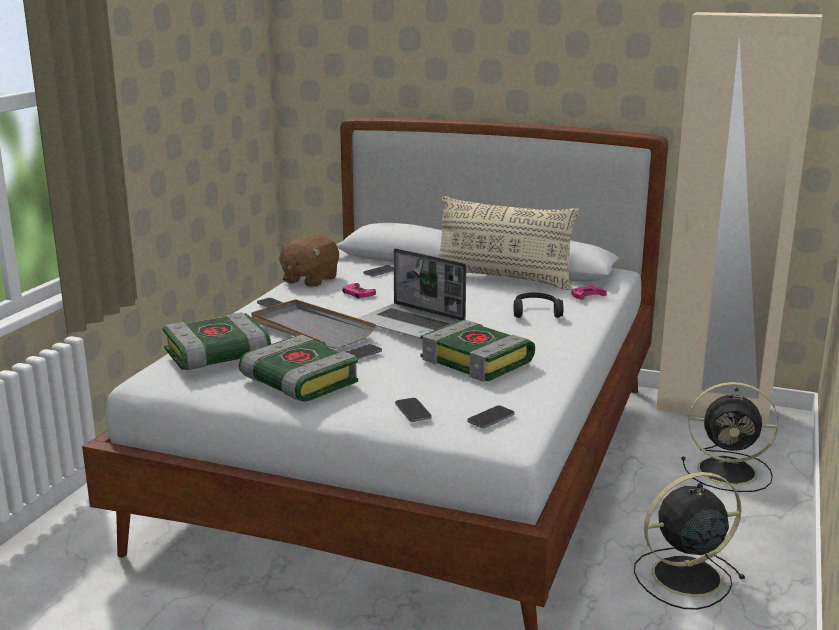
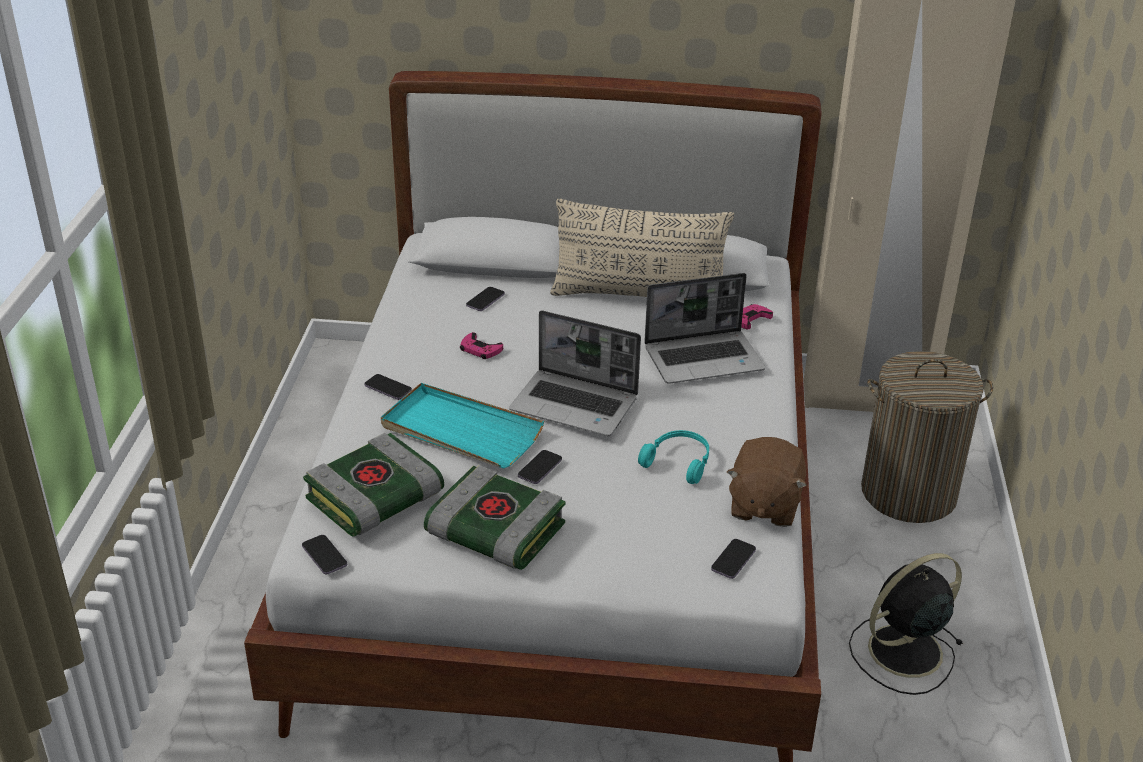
camera: 15 degrees left, 15 degrees up
(309, 280) = (404, 327): brown plush toy -> brown plush toy (763, 505)
(310, 328) = (460, 431): grey tray -> turquoise tray
(413, 411) = (646, 562): phone -> phone (324, 556)
(478, 361) = (679, 462): book -> turquoise headphones
(535, 311) = (704, 358): black headphones -> laptop
(729, 471) = (909, 493): black fan -> laundry basket

